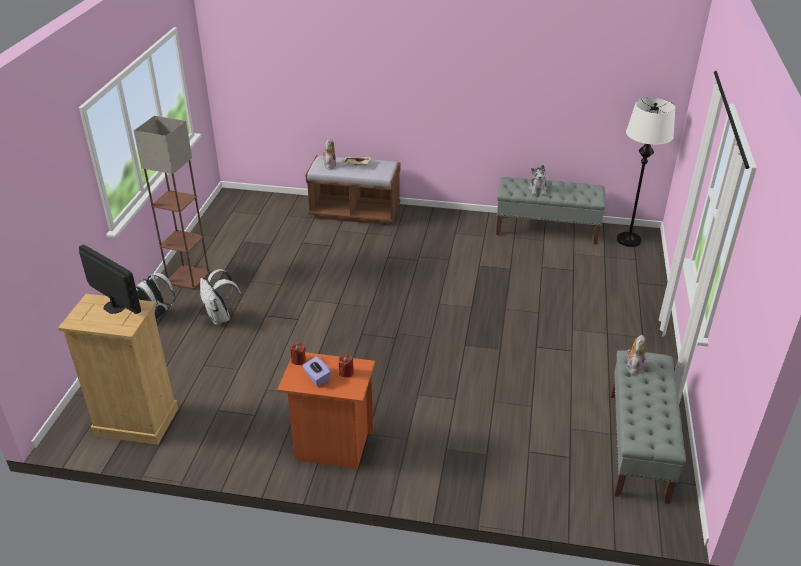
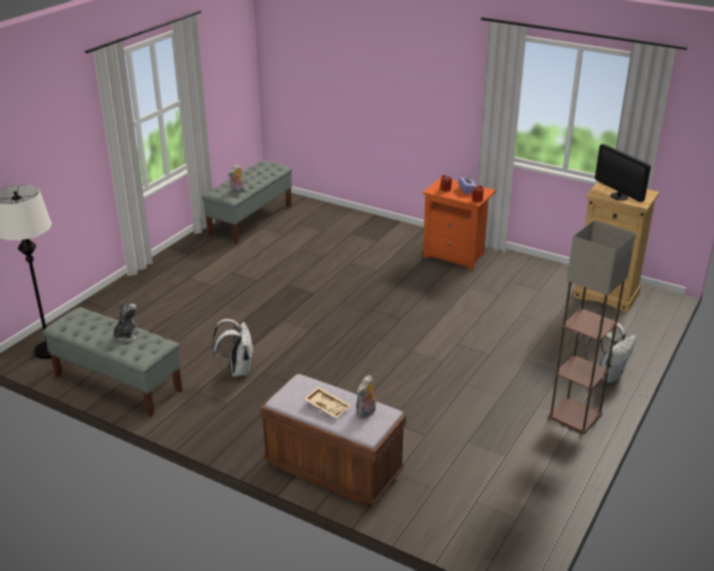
camera: 160 degrees left, 5 degrees down
(221, 318) = (535, 361): white backpack -> white backpack (237, 370)

